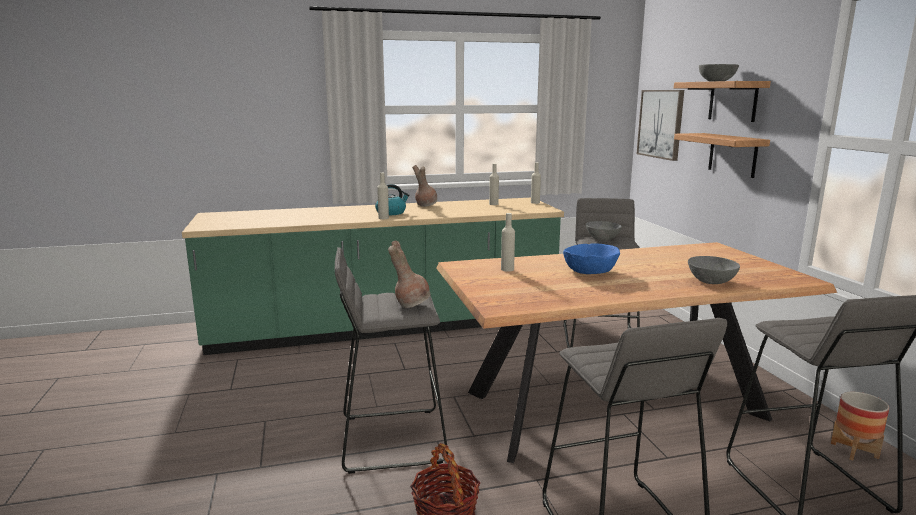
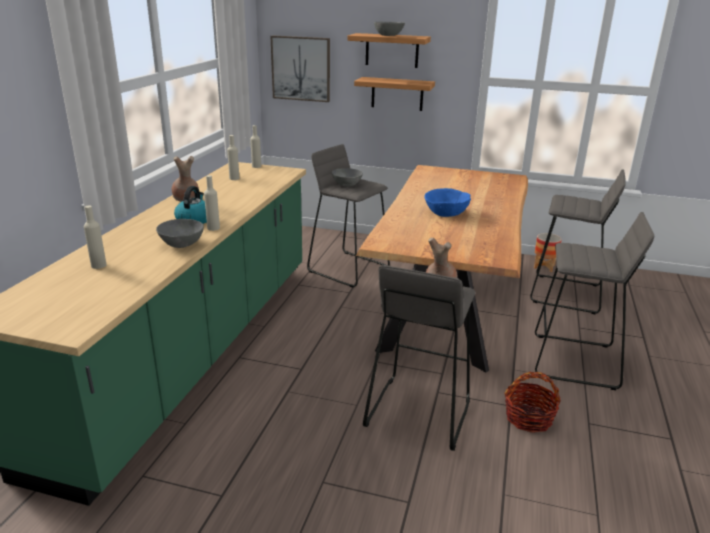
camera: 60 degrees left, 10 degrees up
(507, 269) = (411, 233): beige bottle -> beige bottle (98, 265)
(711, 281) = (498, 194): grey bowl -> grey bowl (182, 244)

